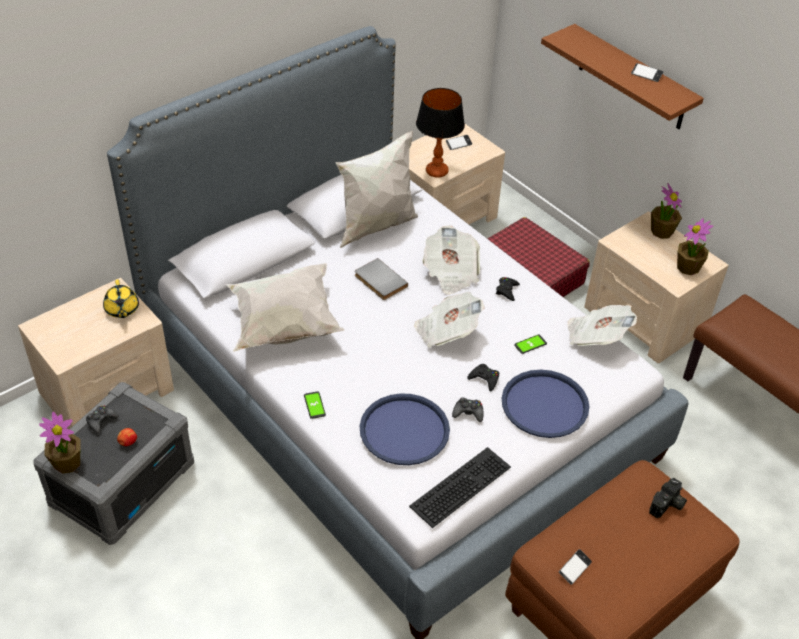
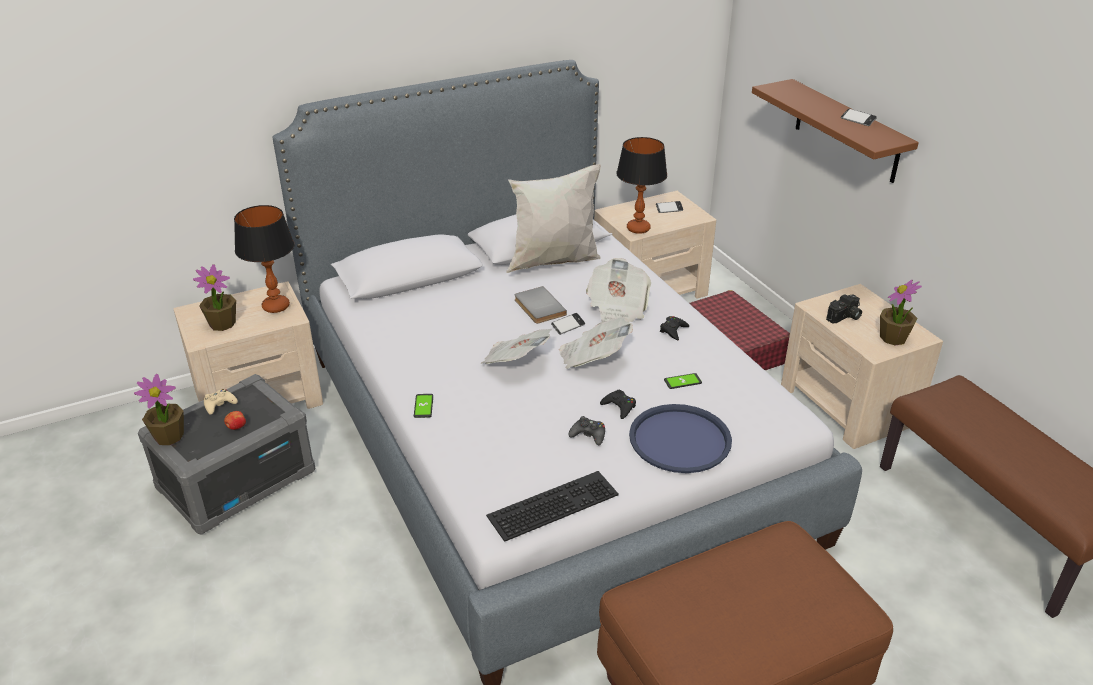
camera: 15 degrees right, 10 degrees down
(101, 421) = (219, 405): black game controller -> beige game controller
(122, 310) = (276, 307): yellow teapot -> table lamp
(284, 325) = (423, 333): white pillow -> none
(404, 430) = (510, 441): blue tray -> none
(574, 568) = (668, 620): phone -> phone (568, 326)
(596, 337) = (761, 384): newspaper -> newspaper (516, 362)
(661, 231) = (870, 302): potted plant -> potted plant (222, 323)
(667, 505) = (806, 571): camera -> camera (844, 317)

